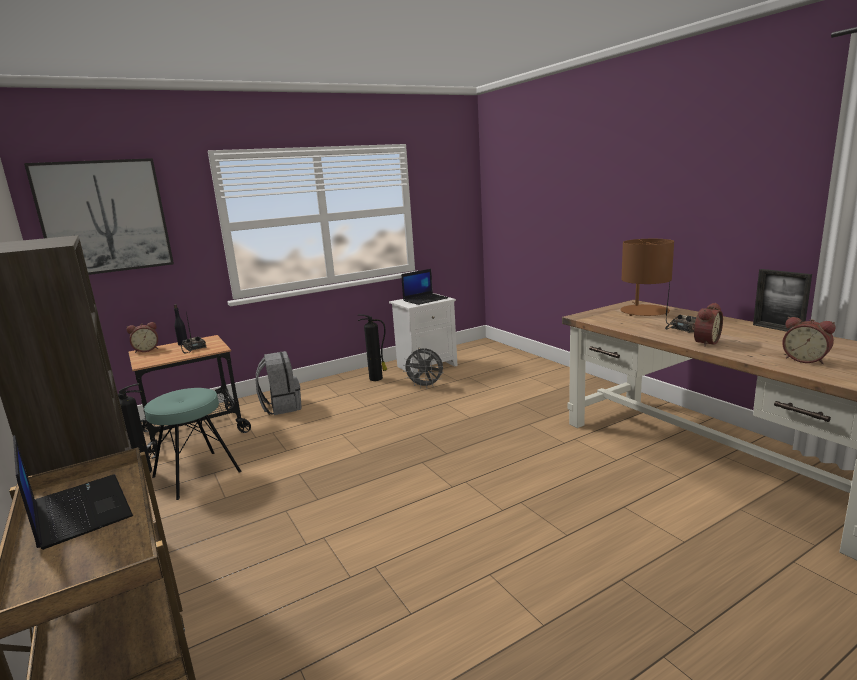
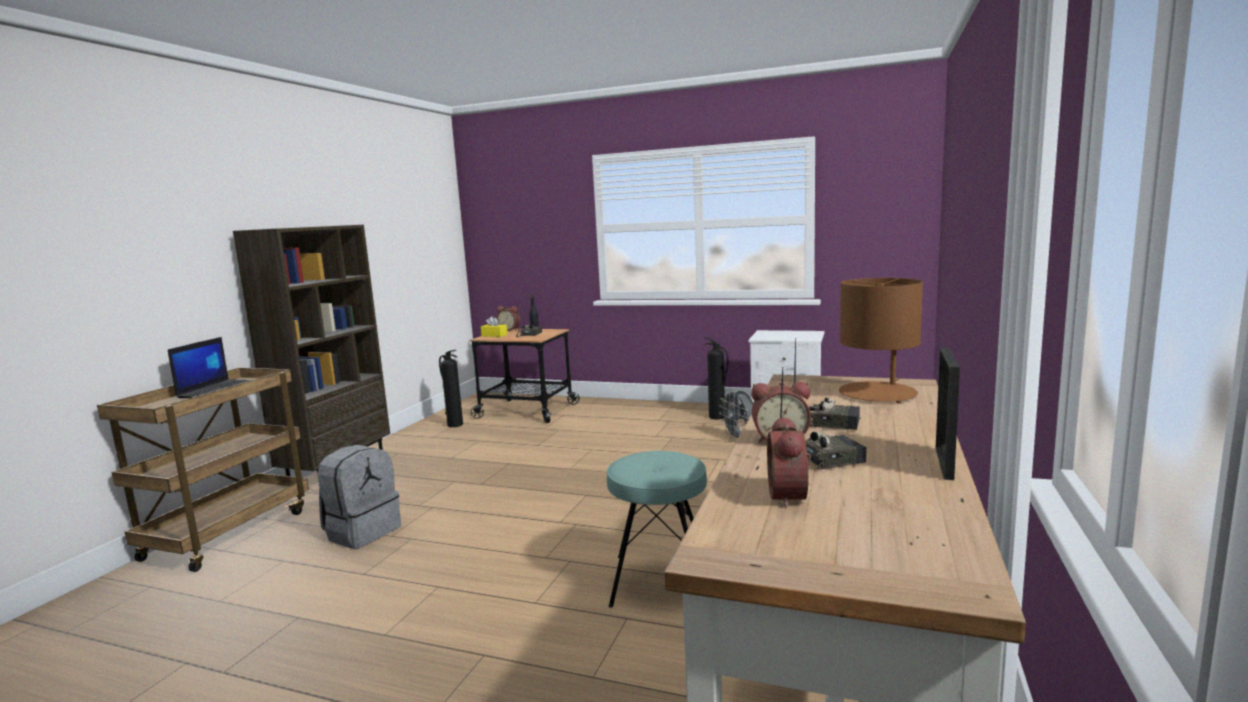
camera: 50 degrees right, 5 degrees down
(104, 217) = (511, 214): picture -> none
(149, 358) = (494, 335): none -> yellow tissue box
(197, 474) = (471, 438): turquoise stool -> turquoise stool (661, 580)
(281, 407) = (604, 414): grey backpack -> grey backpack (362, 532)
(425, 299) = (791, 335): laptop -> none
(750, 342) = (826, 459): none -> radio

